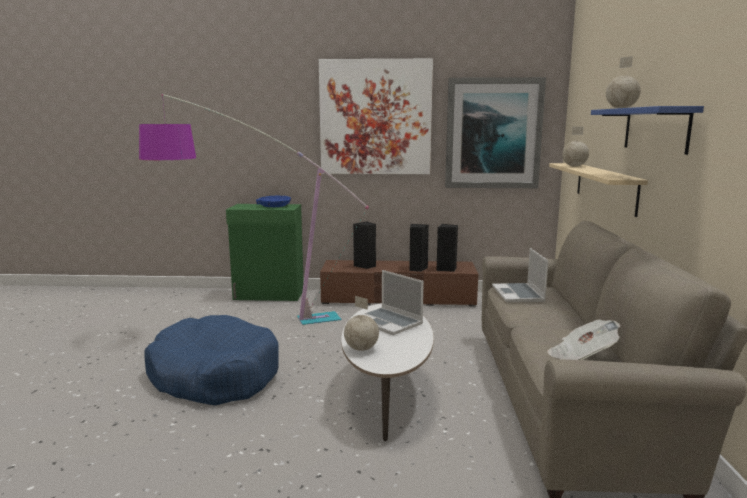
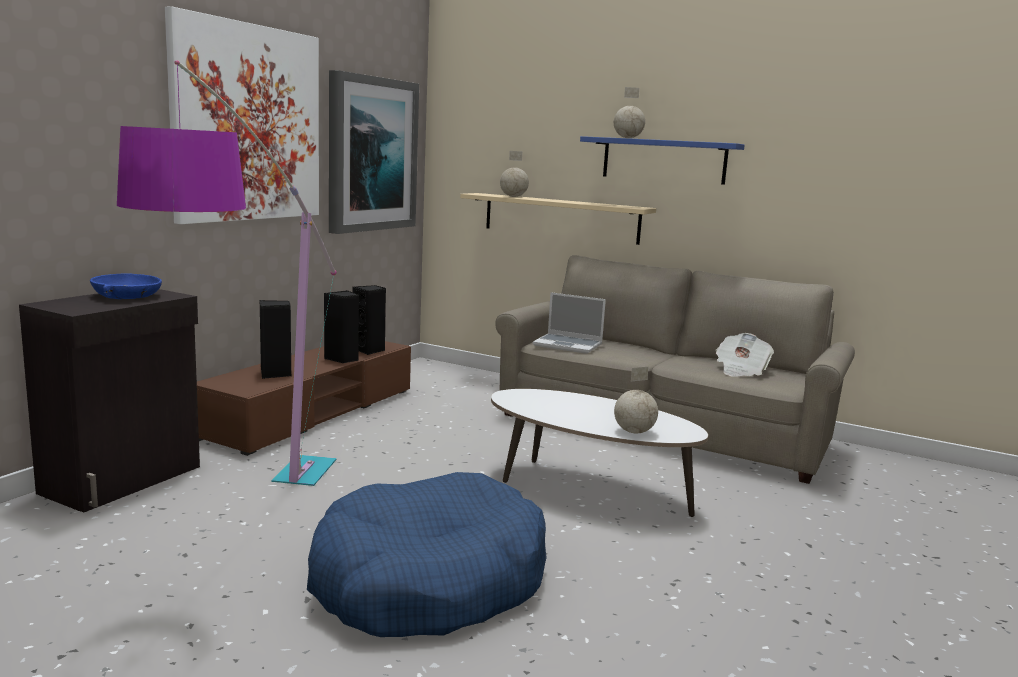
camera: 65 degrees left, 0 degrees up
(269, 295) = (124, 480): green cabinet -> black cabinet
(389, 322) = (564, 406): laptop -> none

